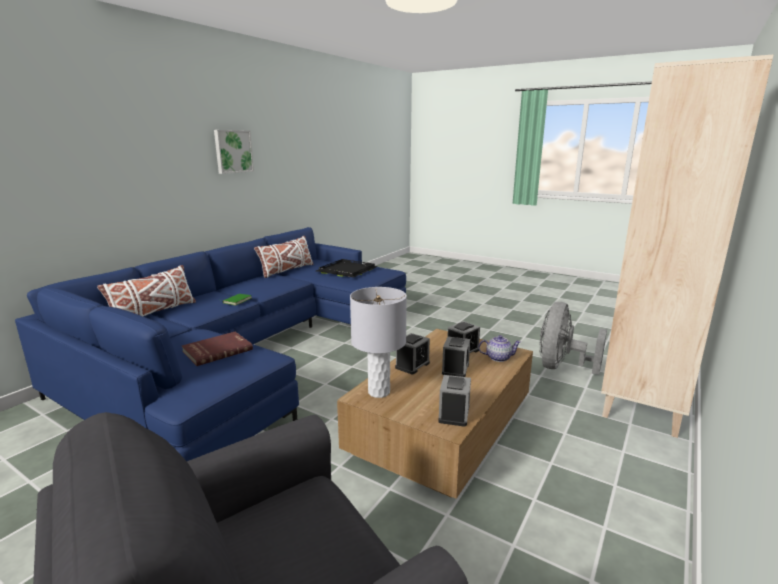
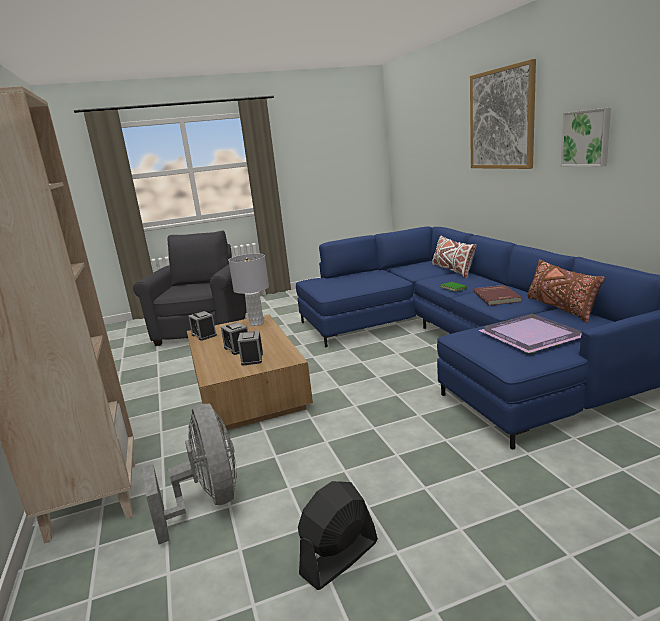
camera: 130 degrees right, 0 degrees up
(128, 126) = (501, 119): none -> picture
(217, 350) = (355, 283): red book -> red book (497, 297)
(286, 270) = (560, 308): white pillow -> brown pillow
(348, 270) = (530, 337): black tray -> purple tray
(412, 365) = (266, 337): alarm clock -> none
(498, 358) = (219, 368): teapot -> none
(523, 326) = (339, 558): none -> black fan

